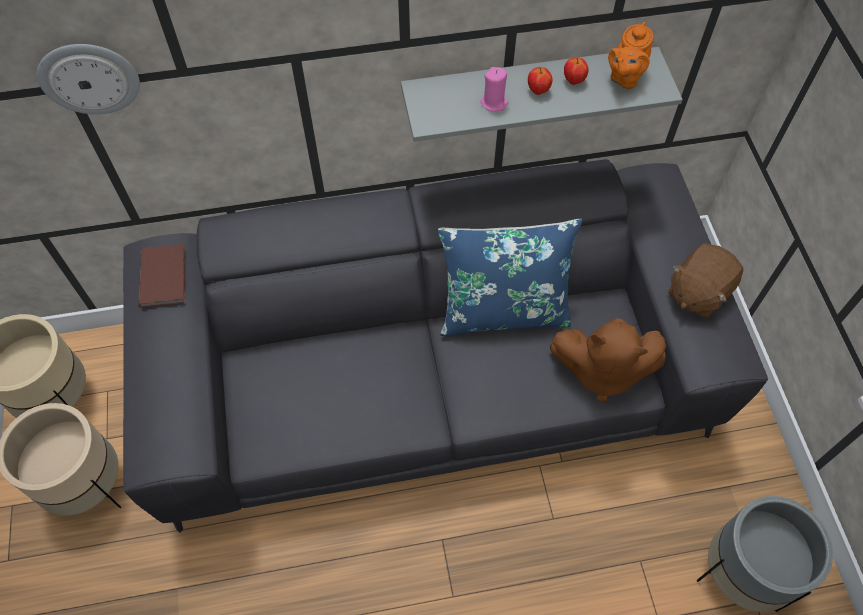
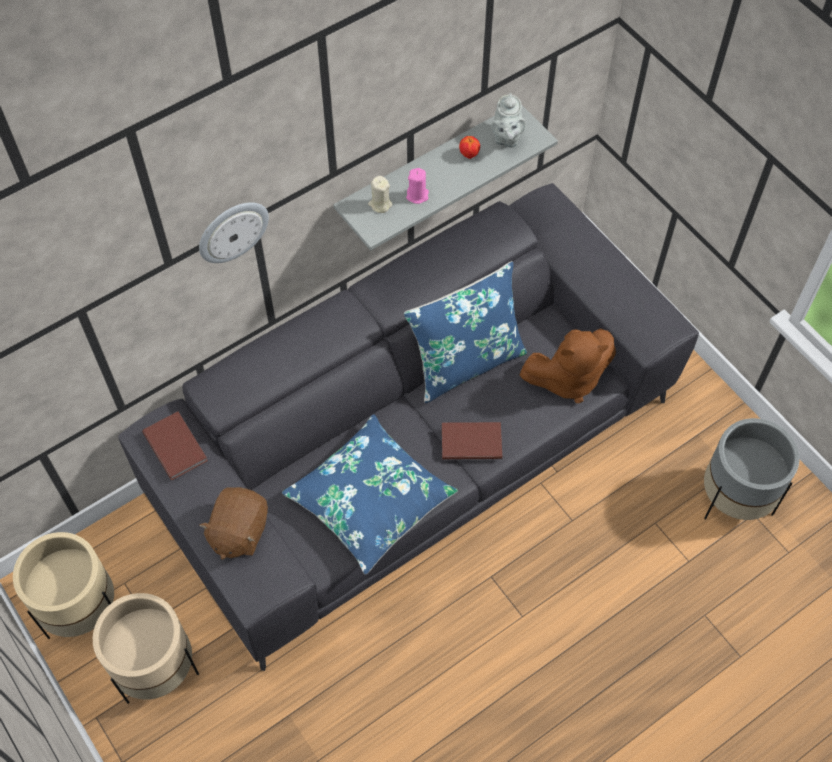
camera: 25 degrees left, 0 degrees up
(89, 78) = (100, 297): wall clock -> wall clock (232, 231)
(334, 410) = (370, 500): none -> blue pillow
(449, 98) = (380, 204): none -> beige candle
(467, 393) = (470, 441): none -> brown book
(538, 90) = (446, 173): apple -> none
(624, 77) = (506, 138): orange teapot -> grey teapot
(697, 292) = (618, 285): brown plush toy -> brown plush toy (238, 532)

